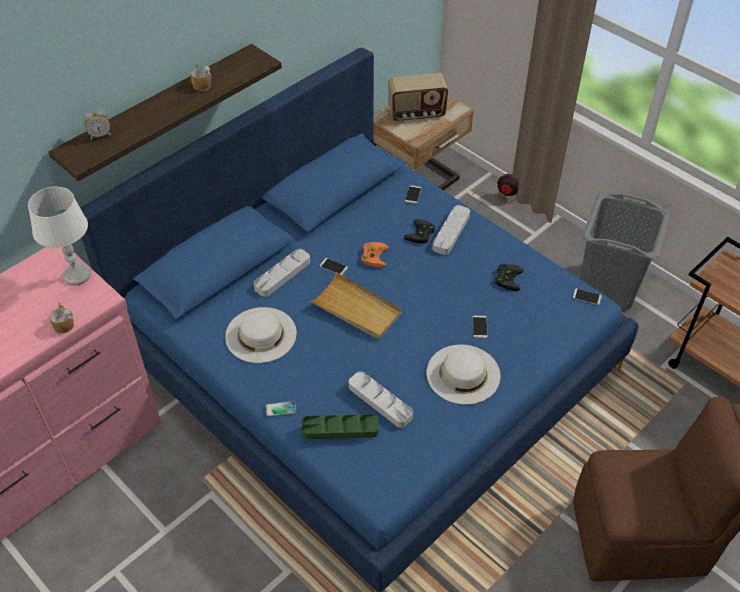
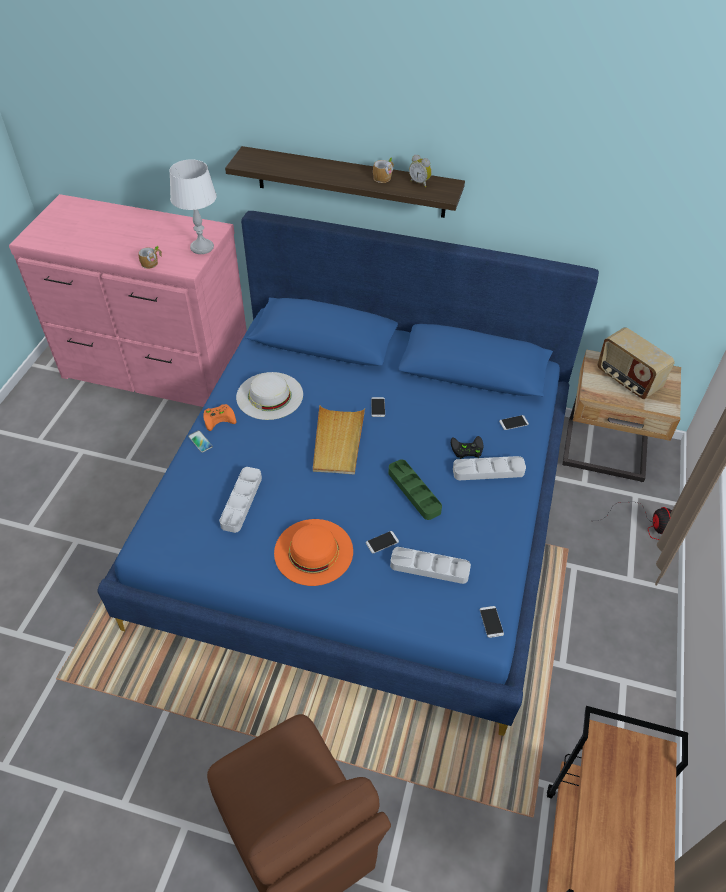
camera: 60 degrees right, 0 degrees up
(100, 135) = (277, 159): alarm clock -> alarm clock (420, 183)
(282, 275) = (344, 380): grey tray -> grey tray (429, 567)
(340, 429) = (197, 487): green tray -> green tray (414, 491)
(373, 255) = (412, 427): orange game controller -> orange game controller (220, 418)
(463, 374) = (313, 551): white hat -> orange hat
(507, 277) = (463, 539): black game controller -> none
(609, 286) = (616, 680): grey laundry basket -> none

